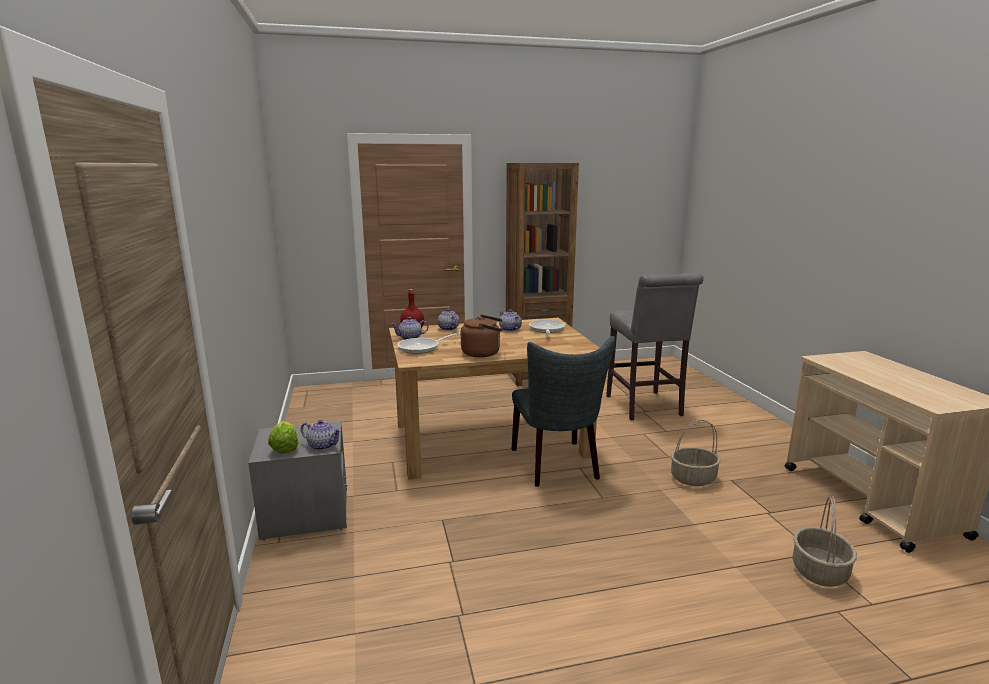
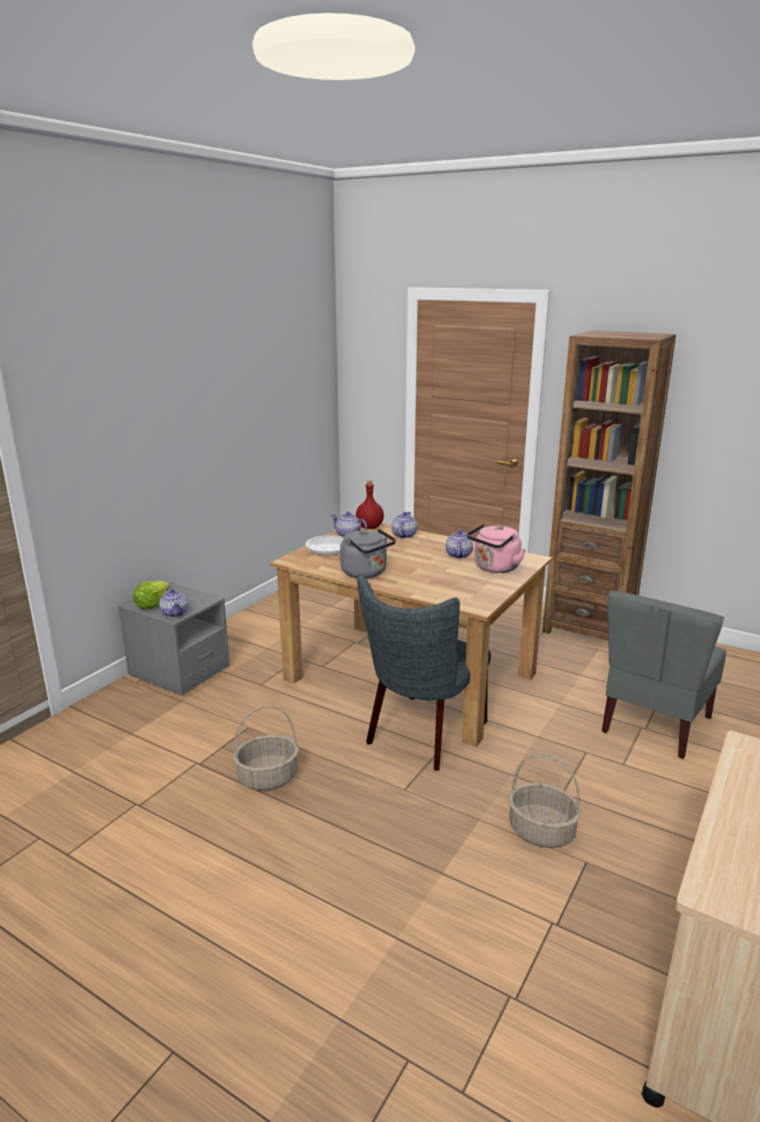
camera: 45 degrees right, 5 degrees up
(483, 353) = (366, 573): brown kettle -> grey kettle
(546, 330) = (495, 568): frying pan -> pink kettle
(645, 408) = (654, 724): grey stool -> grey chair
(820, 572) = (475, 1017): basket -> basket (267, 778)

